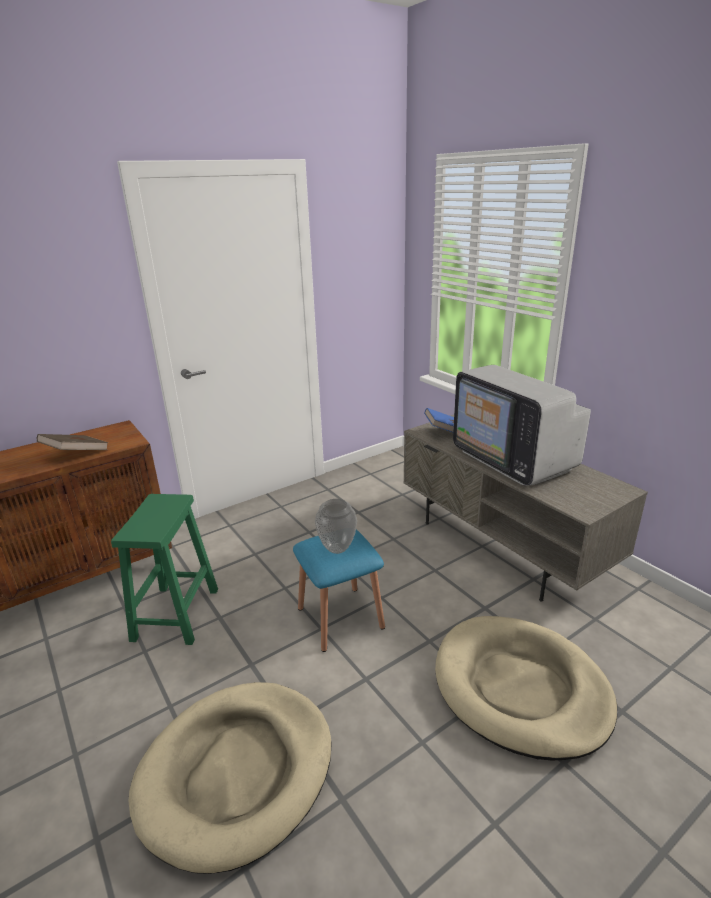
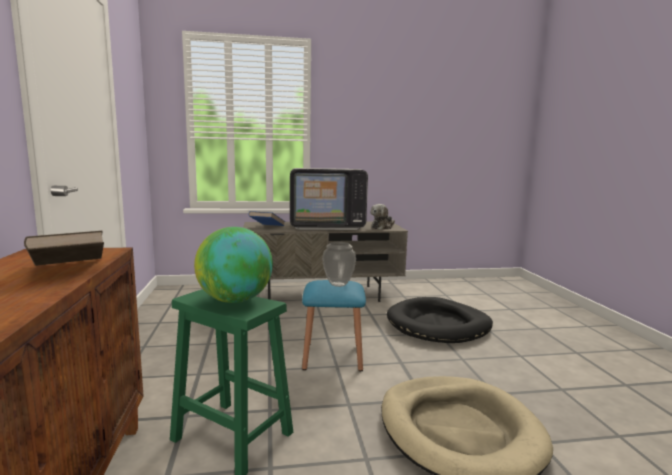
camera: 65 degrees left, 15 degrees down
(156, 518) = (235, 300): none -> globe
(520, 688) = (438, 325): beige dog bed -> black dog bed
(576, 498) = (382, 227): none -> plush toy

